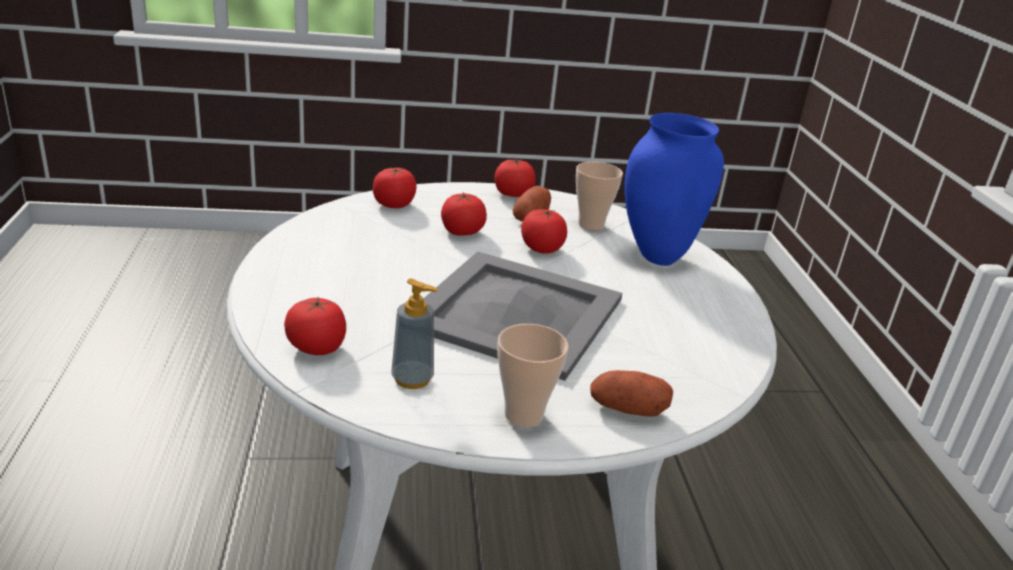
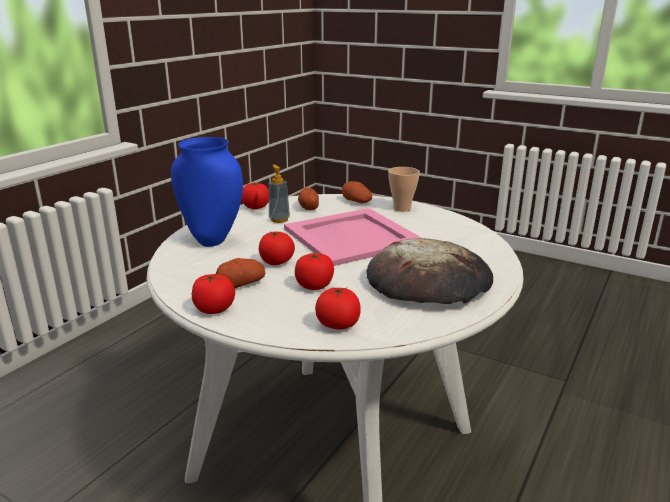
camera: 140 degrees left, 5 degrees down
(316, 347) = (478, 245): tomato -> tomato (256, 207)
(345, 265) = (429, 282): none -> bread
(412, 379) = (438, 226): soap dispenser -> soap dispenser (279, 219)
(516, 313) = (352, 236): grey tray -> pink tray
(591, 224) = (207, 269): cup -> none
(672, 361) = (308, 207): none -> potato

